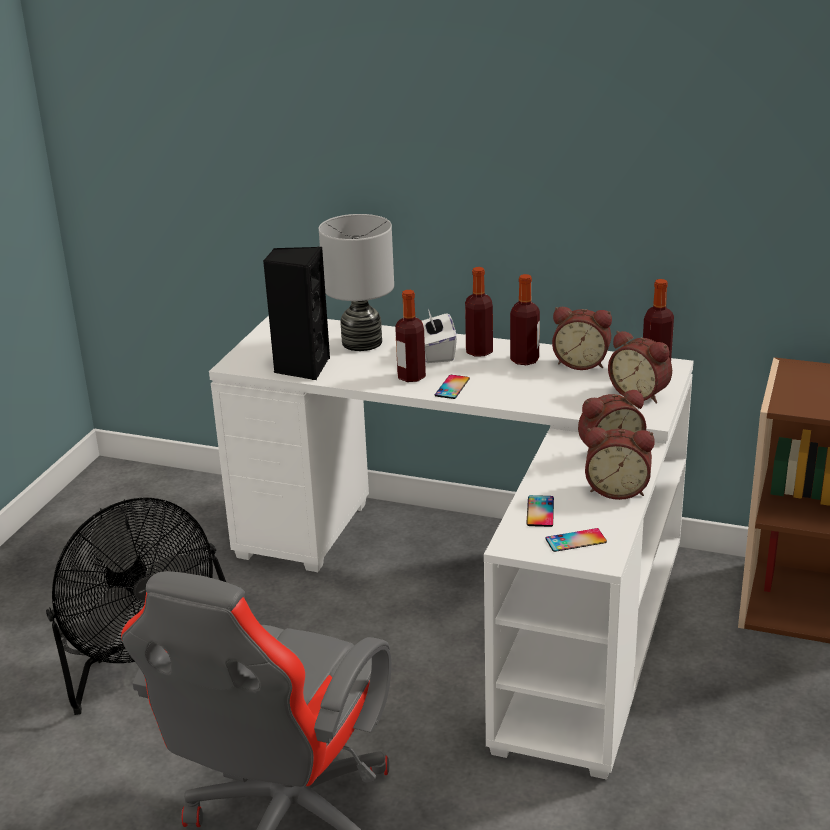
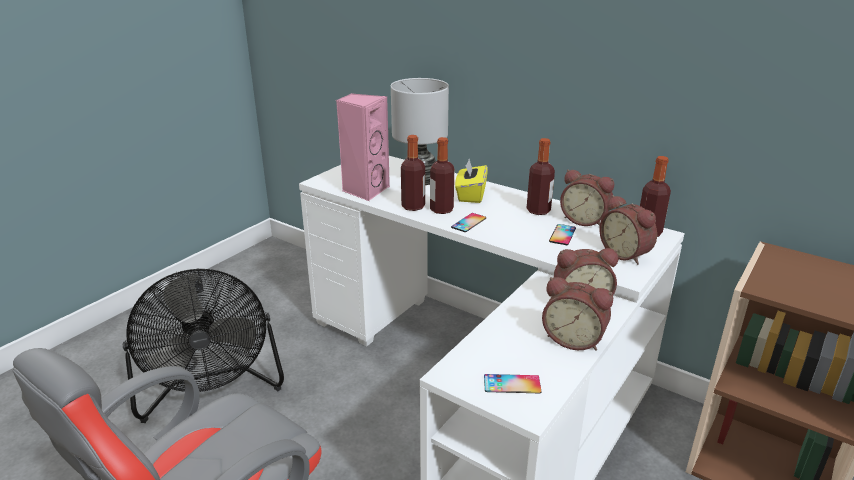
camera: 15 degrees right, 0 degrees up
(301, 367) = (365, 190): black speaker -> pink speaker
(435, 353) = (470, 195): white tissue box -> yellow tissue box
(479, 351) = (505, 199): bottle -> bottle (413, 206)
(540, 511) = (492, 346): phone -> phone (562, 235)

